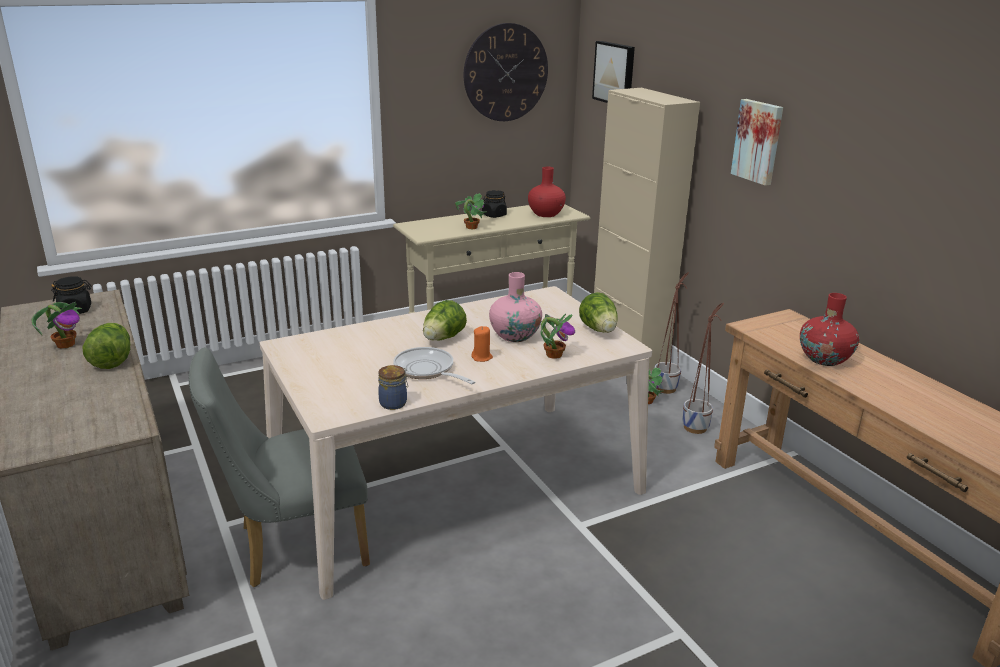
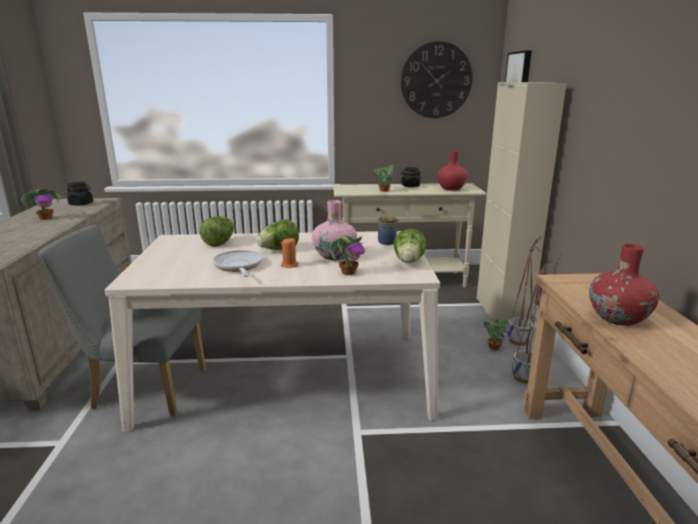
camera: 25 degrees right, 5 degrees down
(112, 360) = (53, 228): lettuce -> lettuce (219, 242)
(394, 403) = (184, 282): jar -> jar (388, 242)
(758, 141) = (607, 110): picture -> none

